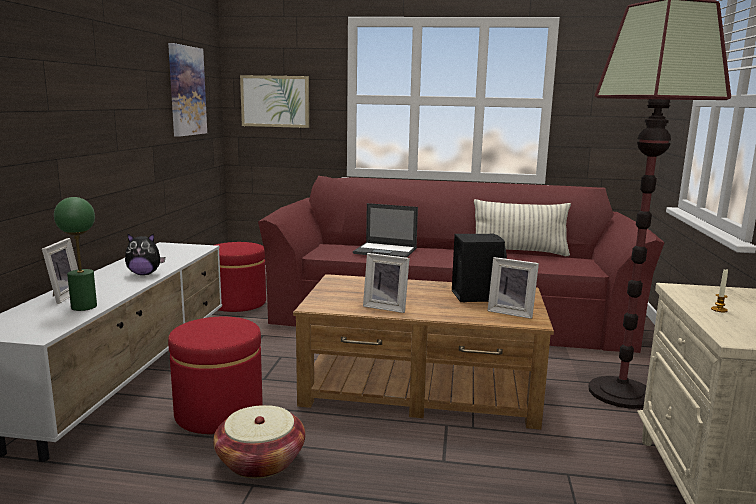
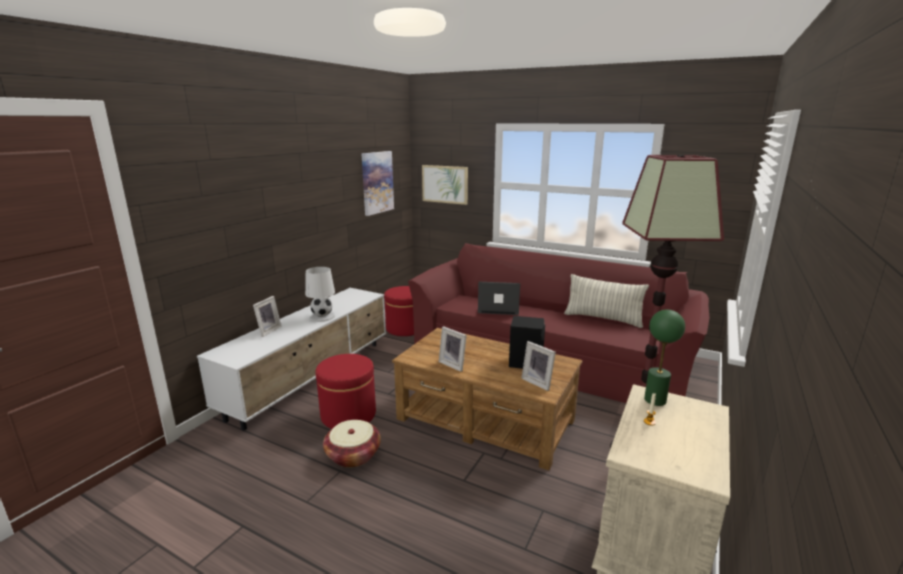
camera: 20 degrees right, 5 degrees up
(84, 306) = (273, 341): green table lamp -> green table lamp (655, 400)
(144, 274) = (322, 317): plush toy -> white table lamp
(386, 251) = (498, 308): laptop -> laptop turned 150 degrees clockwise

